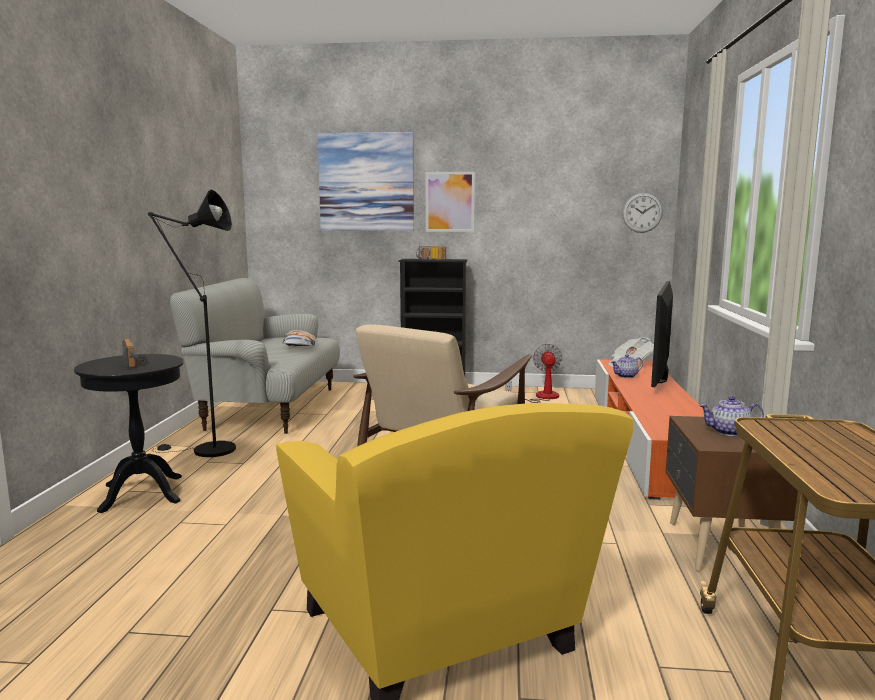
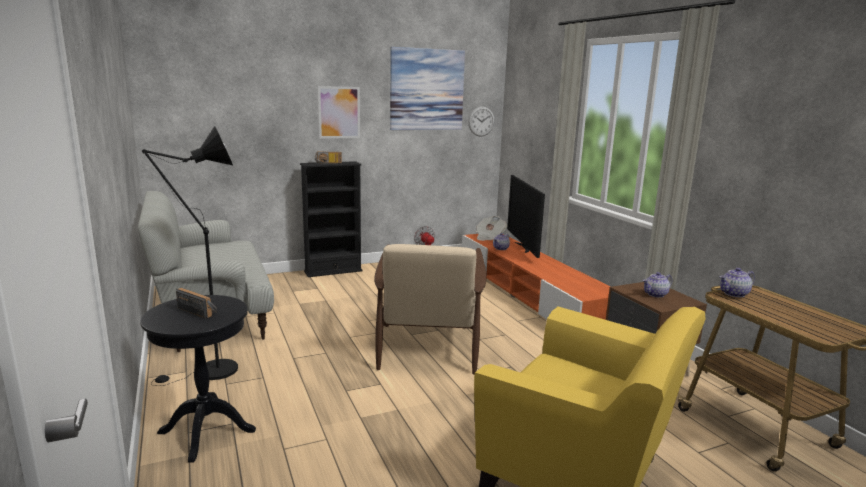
camera: 30 degrees left, 5 degrees up
(299, 344) = (232, 252): pillow -> none
(366, 182) = (263, 94): picture -> picture (427, 90)
(788, 424) = (734, 294): none -> teapot

